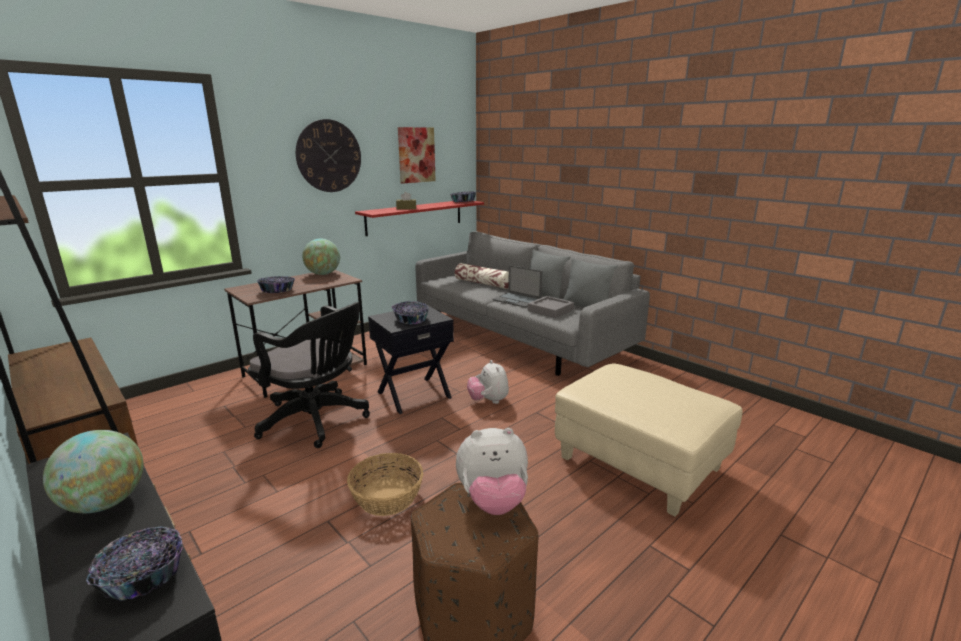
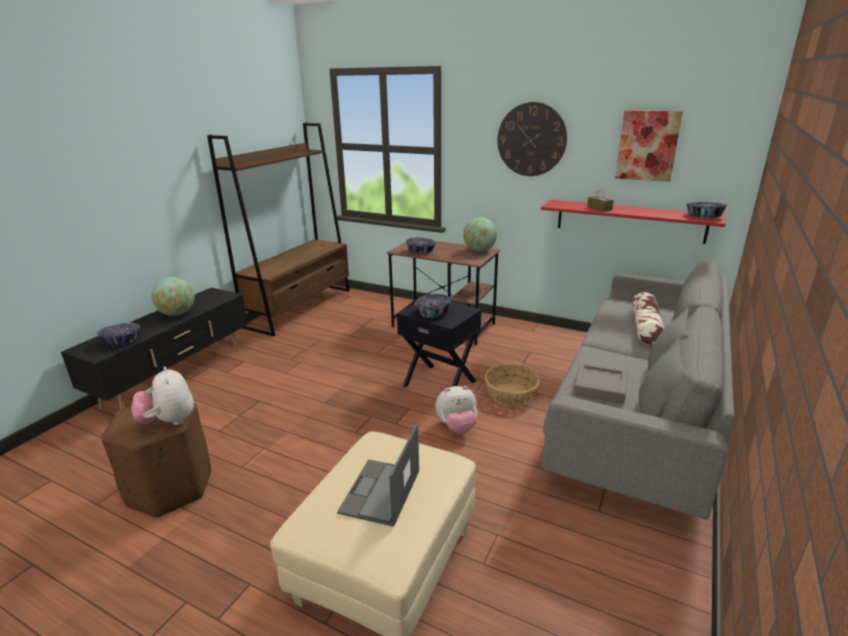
camera: 70 degrees right, 5 degrees up
(317, 421) = (372, 356): black office chair -> none
(386, 497) = (288, 415): basket -> basket (510, 394)
(488, 401) = (457, 427): plush toy -> plush toy turned 150 degrees counterclockwise
(517, 300) = (610, 359): laptop -> laptop (380, 492)

